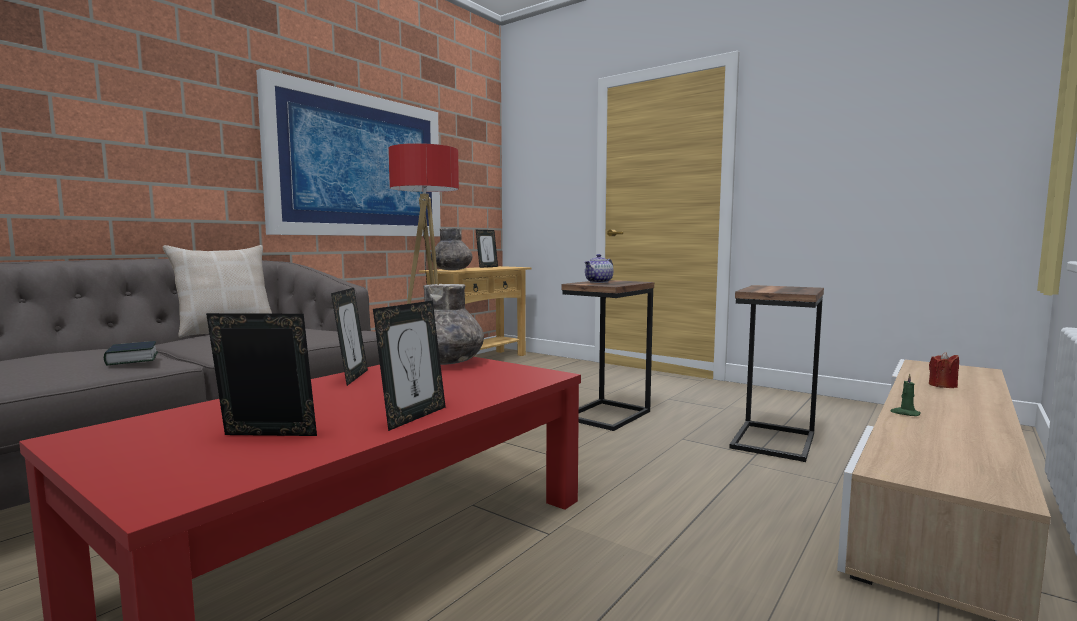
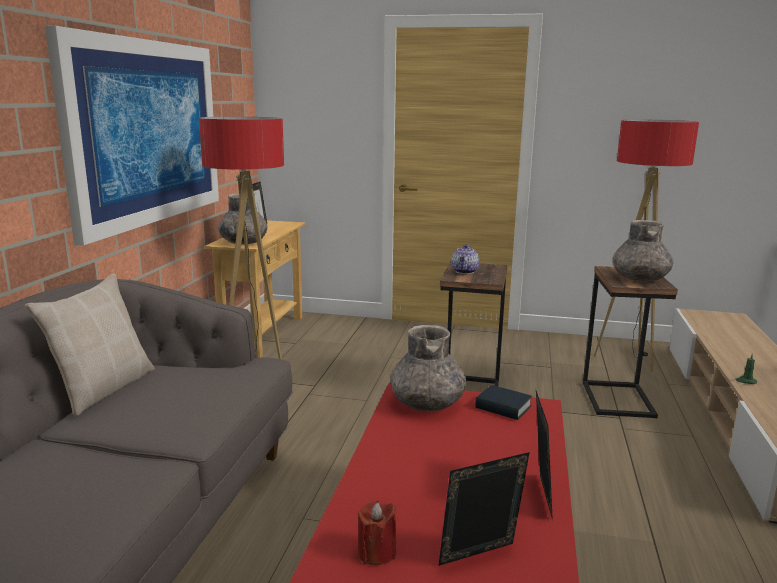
camera: 25 degrees left, 10 degrees up
(132, 359) = (129, 478): book -> book (503, 407)
(352, 377) = (387, 448): picture frame -> none
(784, 289) = (640, 279): none -> grey vase
(832, 413) = (628, 358): none -> floor lamp
(942, 385) = (733, 341): red candle -> red candle (376, 552)

